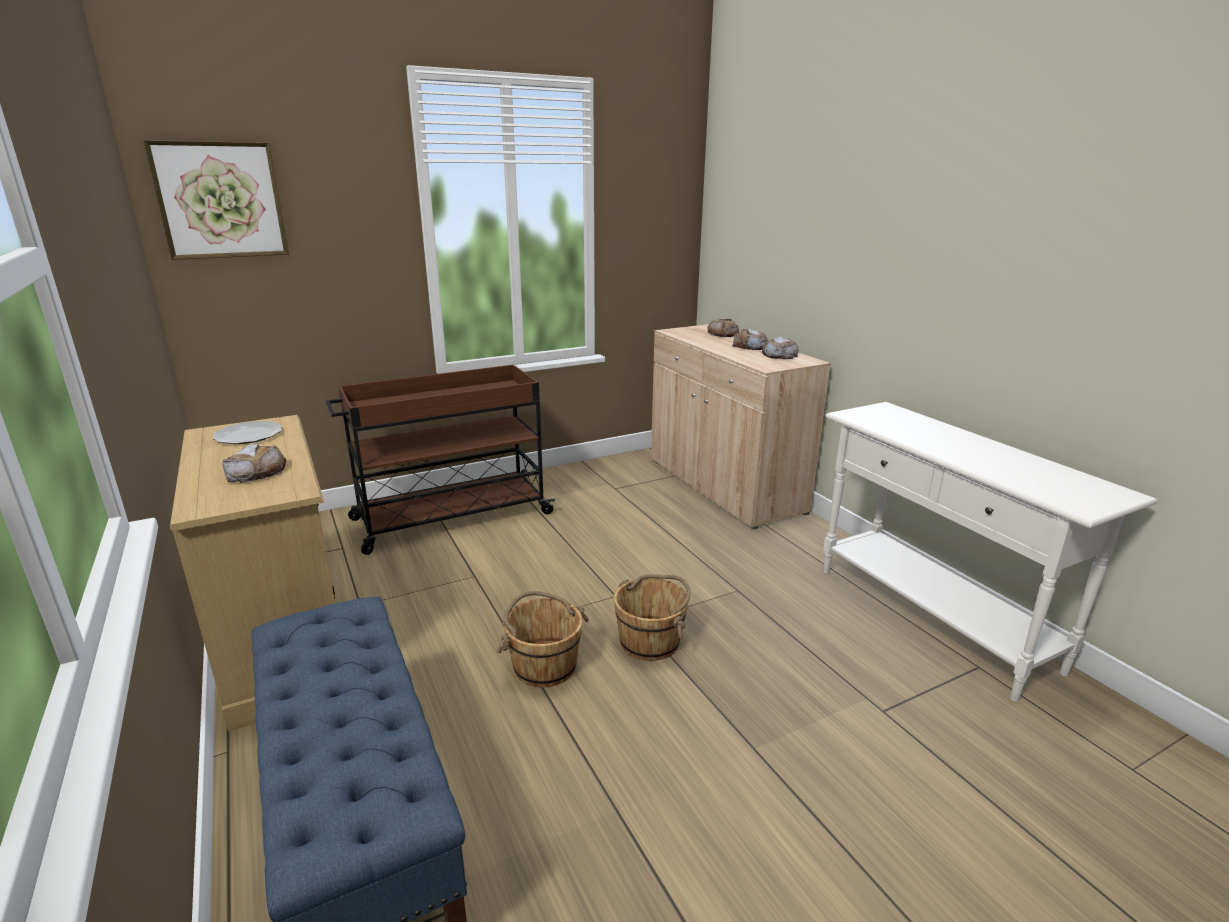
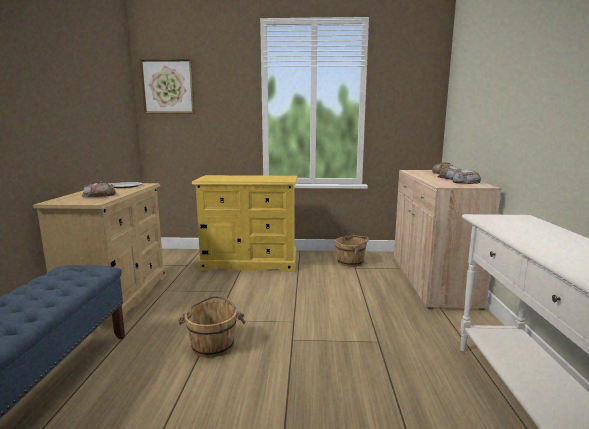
camera: 30 degrees right, 10 degrees down
(450, 517) = (249, 263): brown cart -> yellow dresser
(650, 641) = (287, 353): brown bucket -> brown bucket (350, 262)

